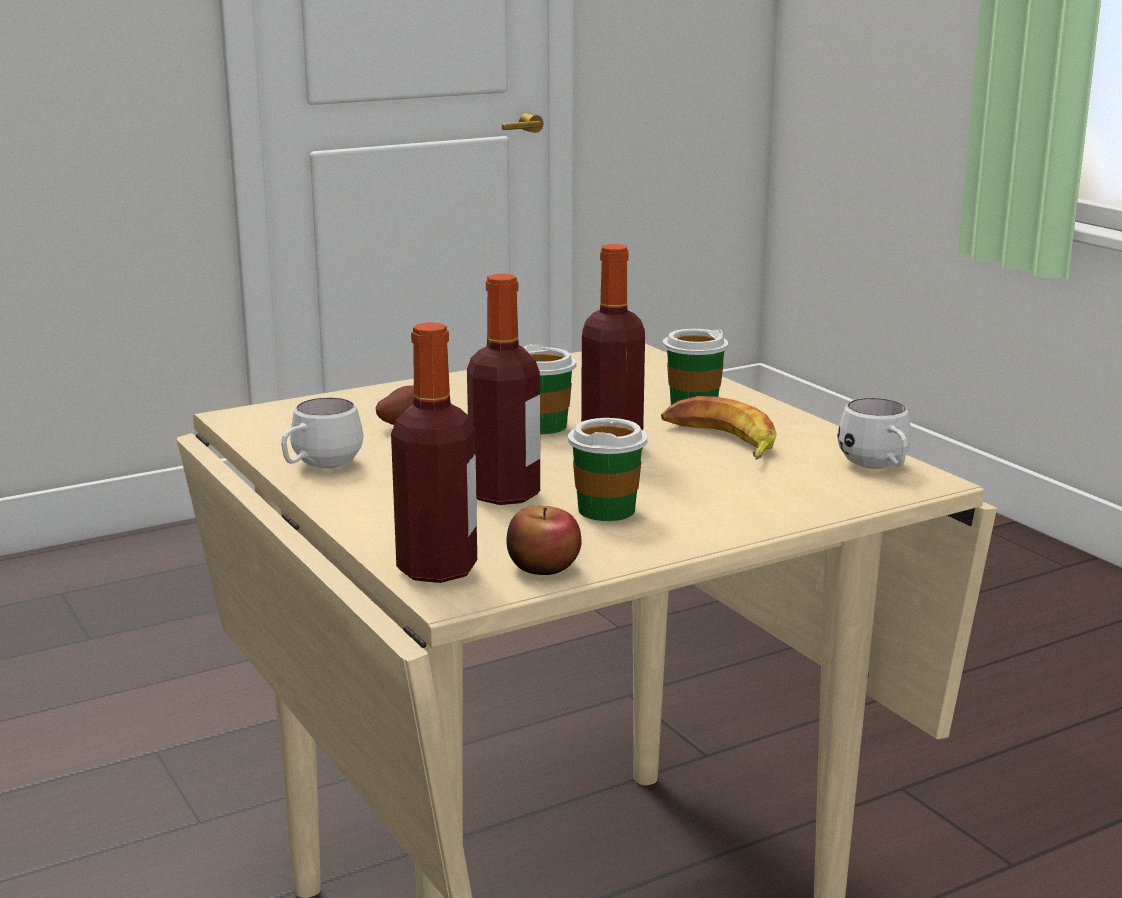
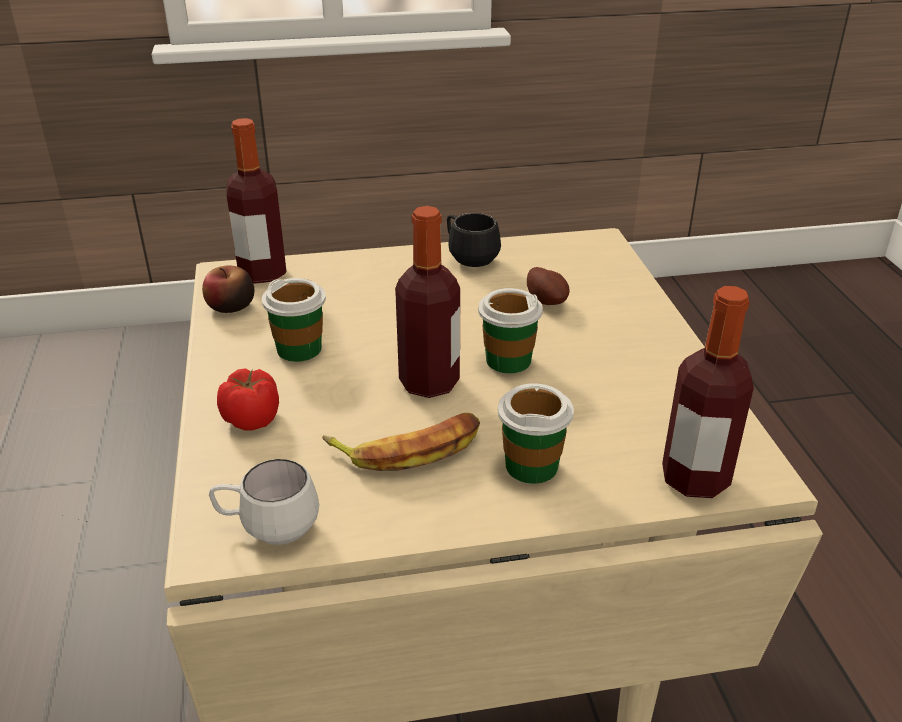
camera: 110 degrees right, 15 degrees up
(319, 467) = (468, 258): white mug -> black mug
(505, 494) = (363, 315): bottle -> bottle (695, 478)
(751, 503) = (253, 418): none -> tomato

